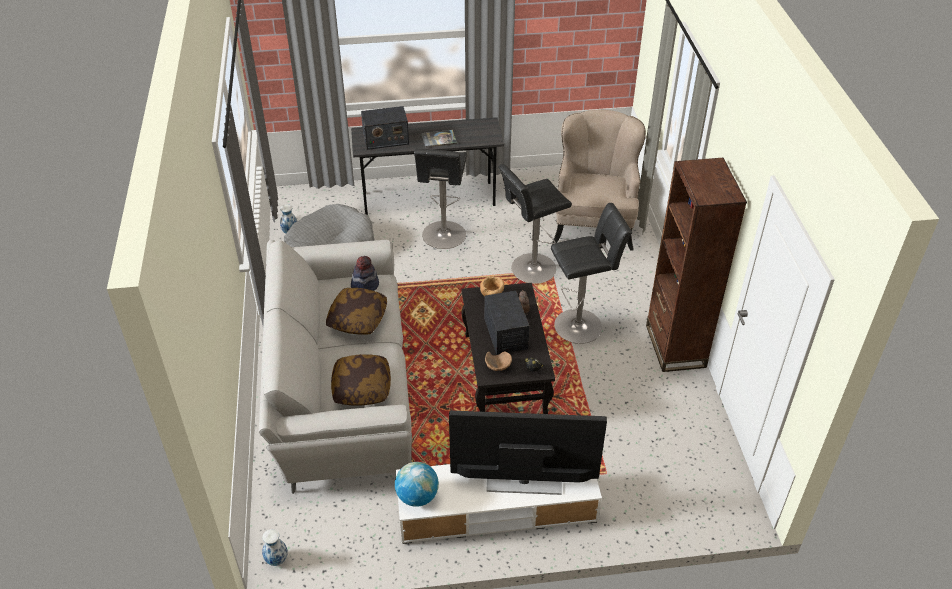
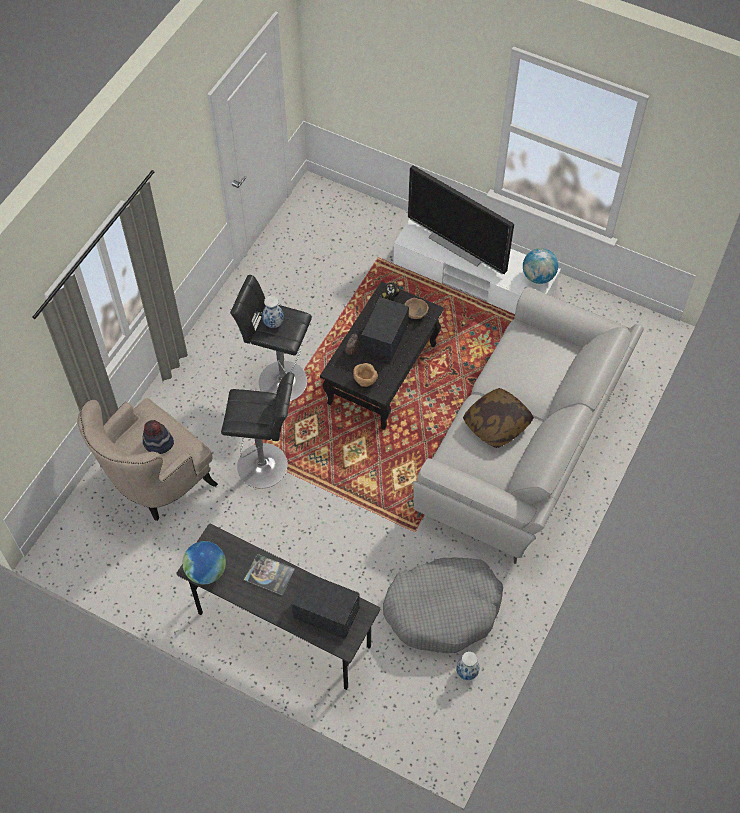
camera: 145 degrees left, 15 degrees up
(277, 559) = (648, 327): vase -> vase (273, 323)
(361, 388) = (534, 355): pillow -> none
(365, 285) = (467, 457): hat -> hat (158, 443)
(443, 237) = (313, 561): black stool -> none
(479, 125) = (206, 571): none -> globe
(675, 346) = (226, 318): brown bookcase -> none

